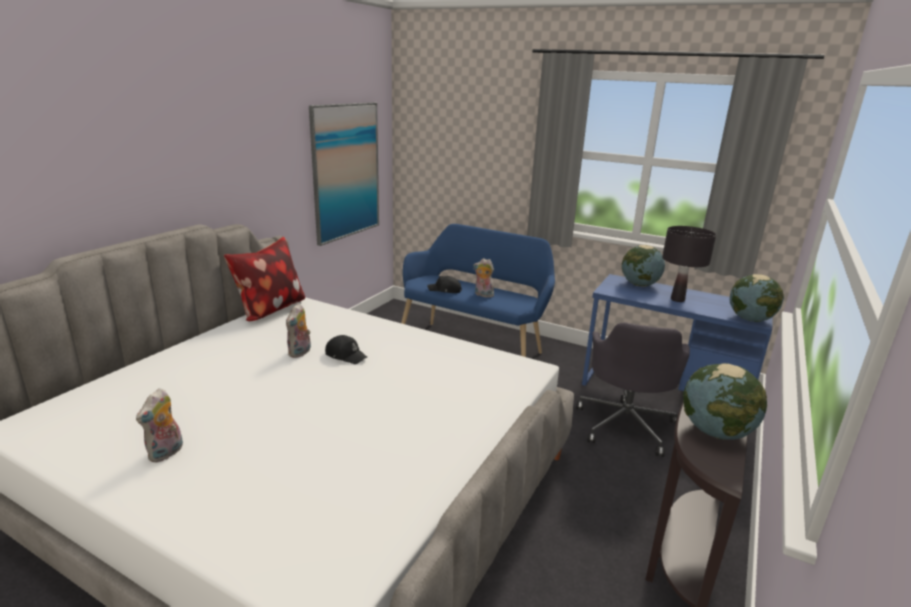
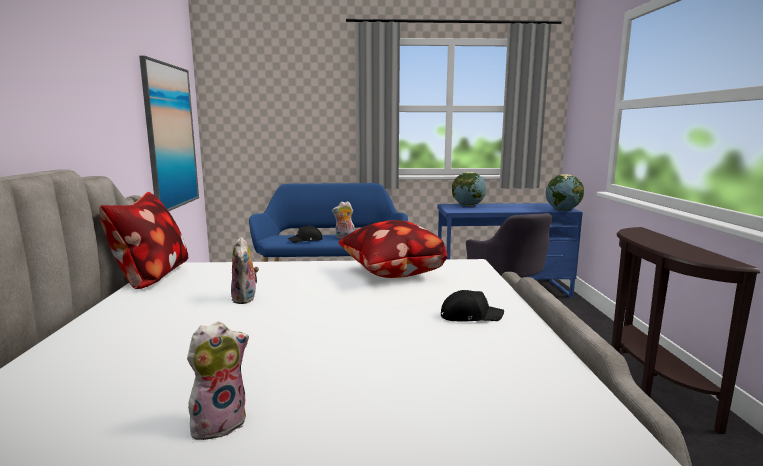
camera: 30 degrees left, 10 degrees down
(166, 453) = (219, 422): plush toy -> plush toy turned 120 degrees counterclockwise
(346, 355) = (299, 290): black cap -> black cap (470, 316)
(438, 360) = (391, 274): none -> pillow
(677, 299) = (505, 208): black table lamp -> none
(716, 432) = (680, 248): globe -> none

